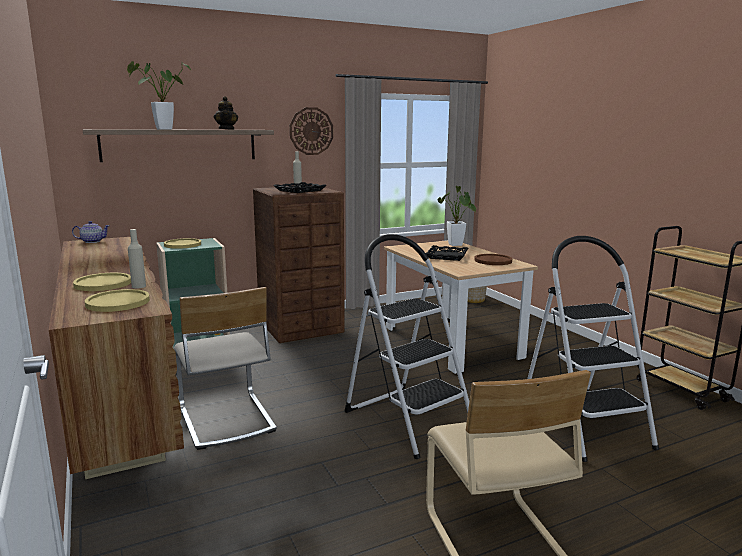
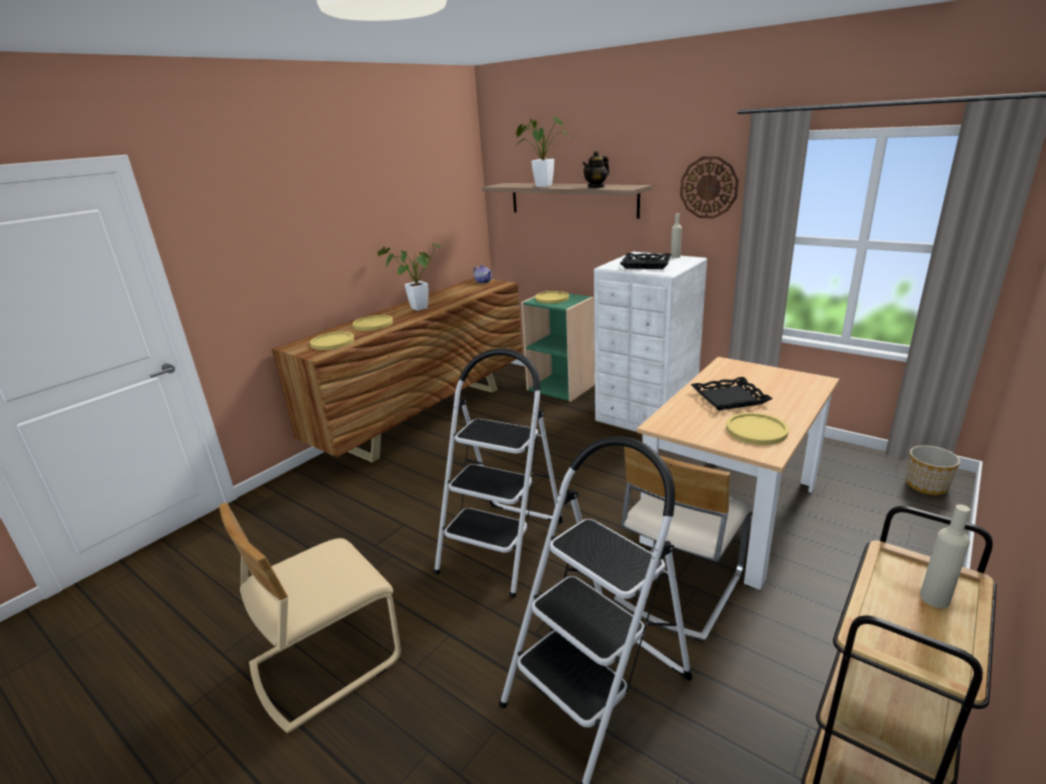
camera: 65 degrees right, 10 degrees up
(138, 286) = (373, 333): beige bottle -> beige bottle (934, 598)
(225, 419) = (439, 458): beige chair -> beige chair (678, 587)
(301, 327) = (646, 415): brown dresser -> white dresser
(456, 245) = (804, 388): potted plant -> potted plant (415, 309)
(493, 260) = (756, 430): brown plate -> yellow plate

